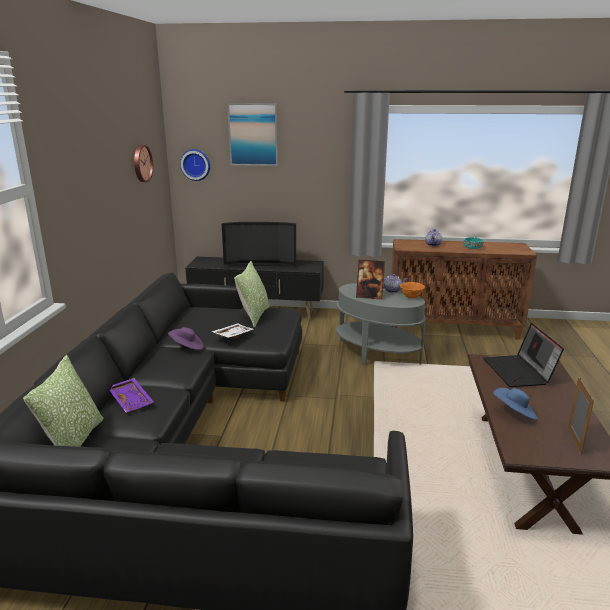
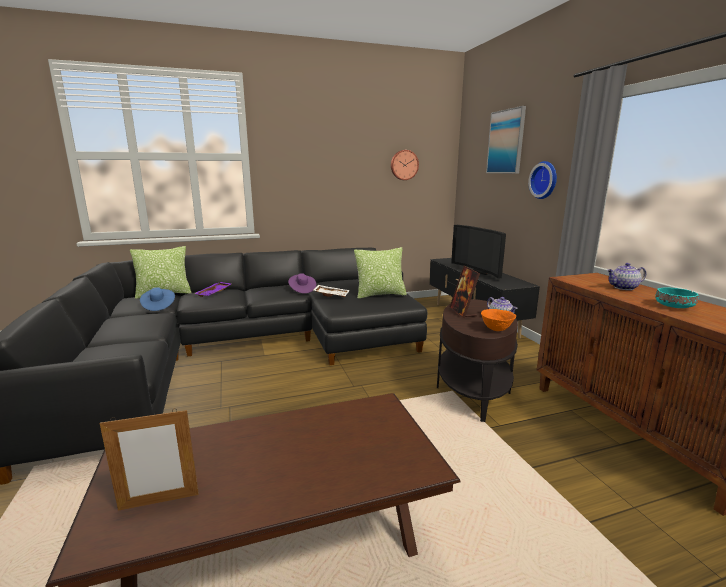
camera: 65 degrees right, 5 degrees down
(196, 164) = (469, 173): wall clock -> wall clock (545, 180)
(377, 353) = (473, 389): grey side table -> brown side table
(514, 413) = (232, 441): blue hat -> blue hat (158, 306)
(519, 372) = (366, 437): laptop -> none

